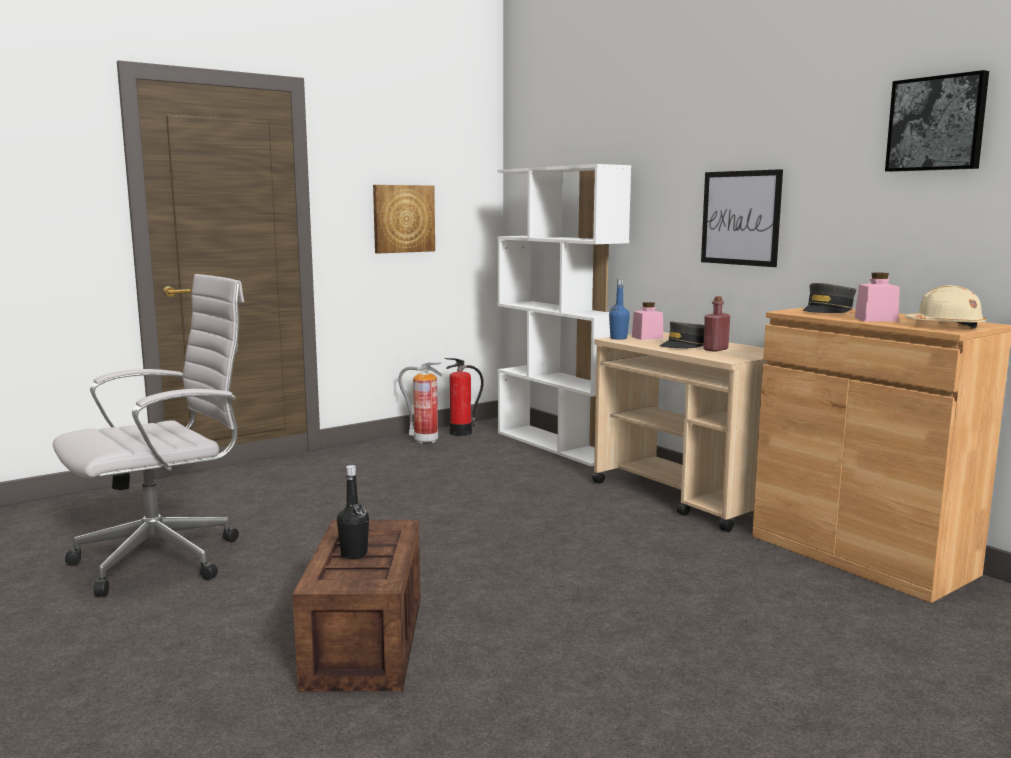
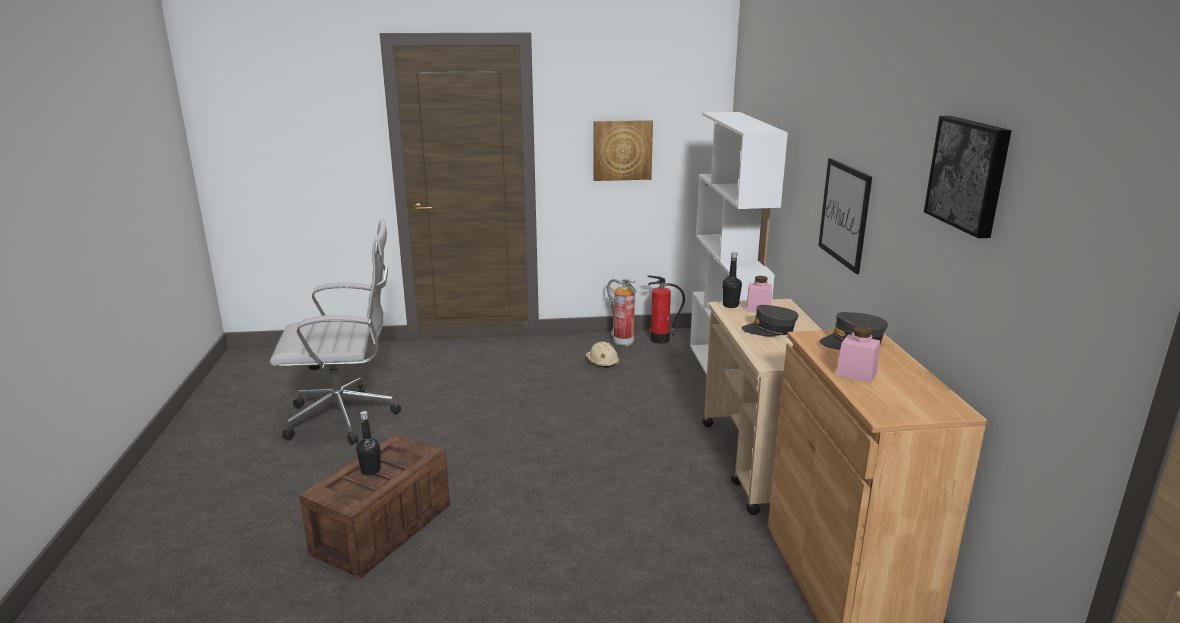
camera: 30 degrees right, 10 degrees up
(618, 338) = (730, 305): blue bottle -> black bottle
(715, 349) = (786, 343): red bottle -> none
(945, 326) = (897, 405): beige hard hat -> beige hard hat (602, 362)

